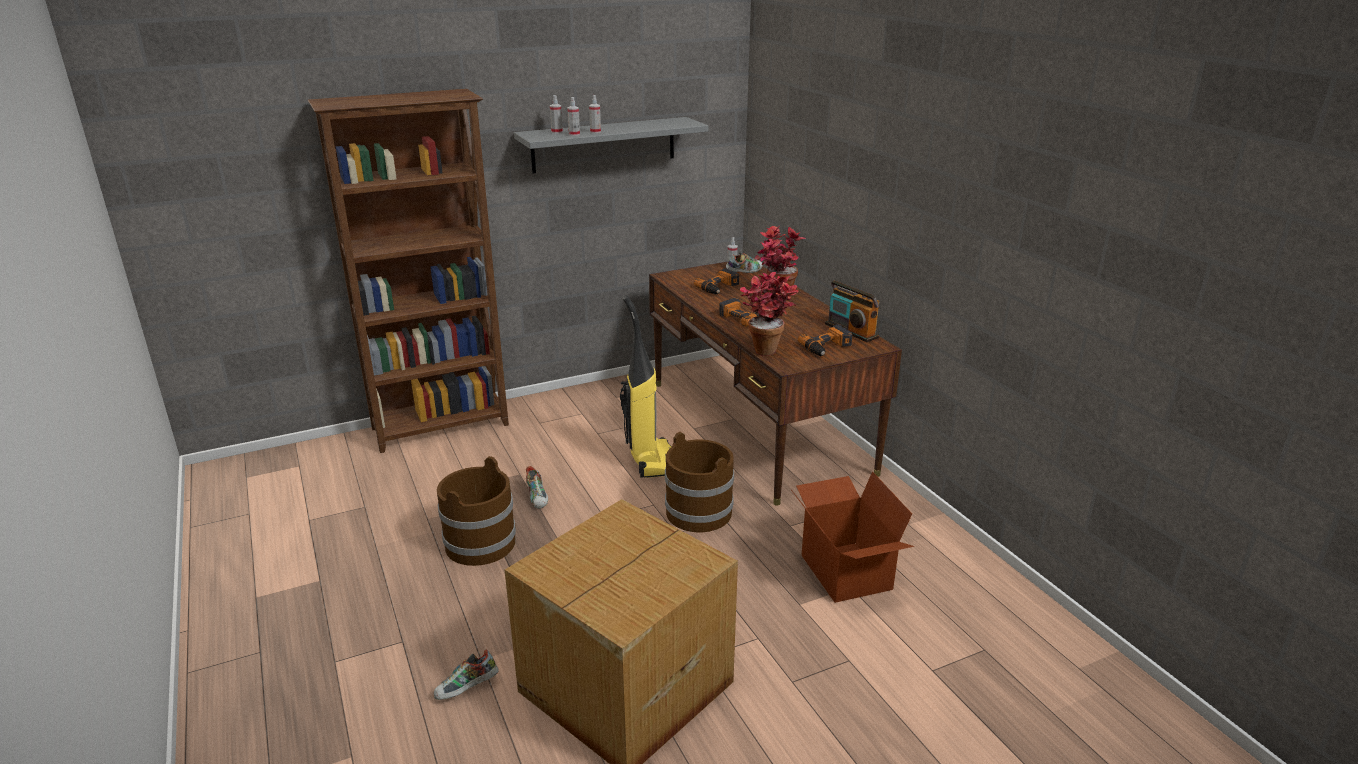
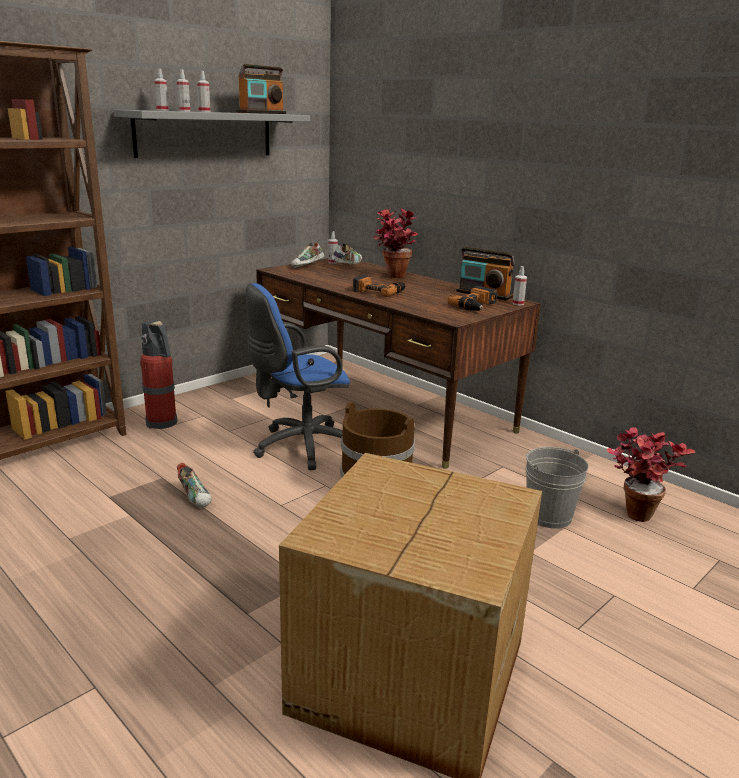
camera: 20 degrees left, 5 degrees down
(467, 689) = (214, 728): shoe -> shoe (307, 266)
(480, 543) = (149, 553): brown bucket -> none
(543, 417) = (162, 423): none -> fire extinguisher
(651, 461) = (300, 447): vacuum cleaner -> blue office chair
(659, 124) = (261, 113): none -> radio
(719, 288) = (334, 274): power drill -> none
(767, 348) = (422, 310): potted plant -> potted plant (634, 511)
(844, 572) = (549, 516): cardboard box -> grey bucket
(875, 348) = (518, 303): none -> spray bottle

